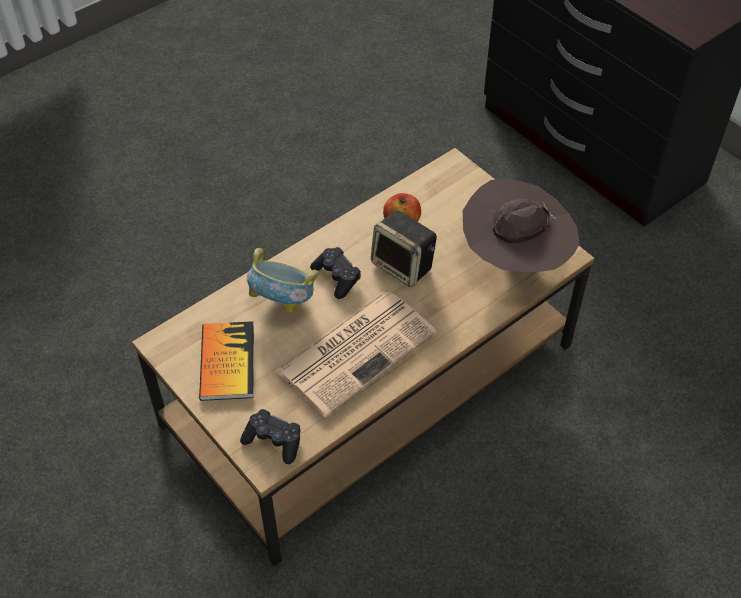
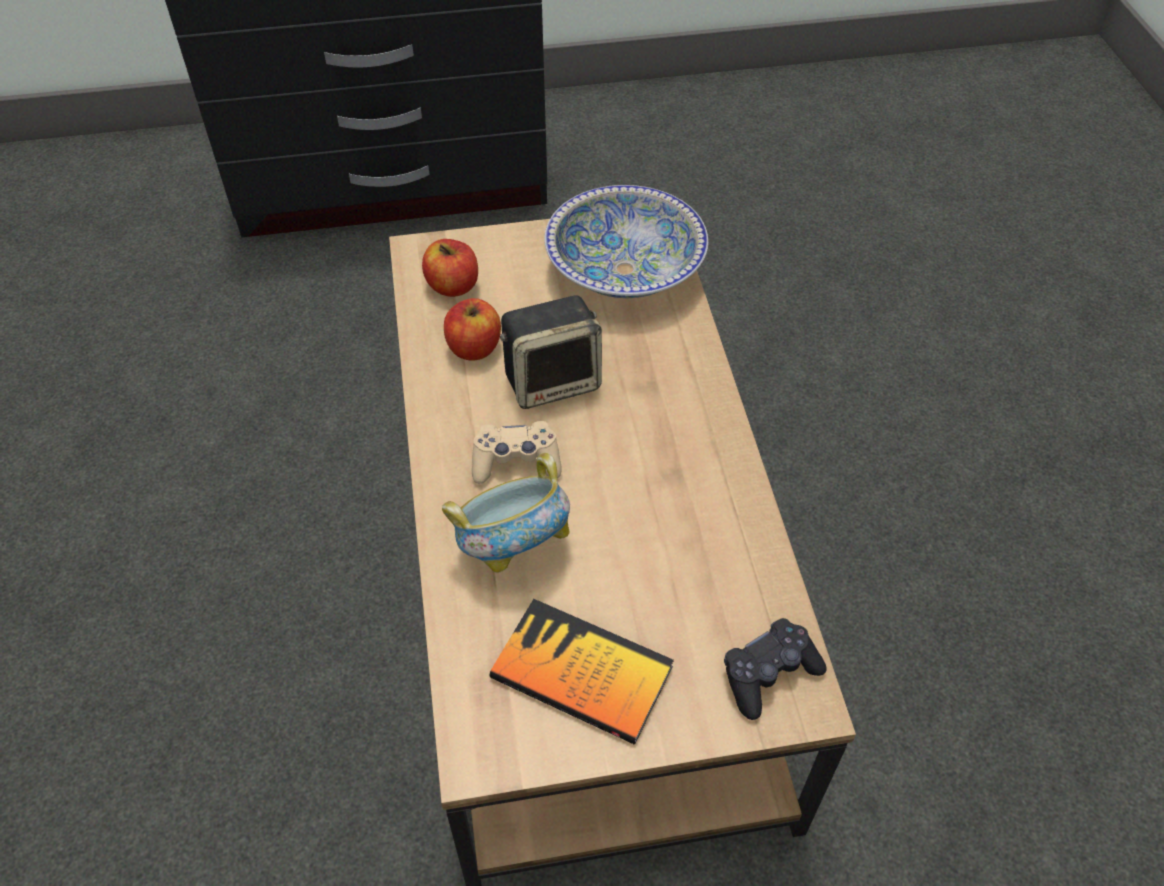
camera: 60 degrees left, 0 degrees up
(337, 277) = (516, 461): black game controller -> beige game controller
(357, 350) = (665, 498): newspaper -> none
(439, 192) = (453, 286): none -> apple
(515, 259) = (624, 270): brown hat -> bowl

